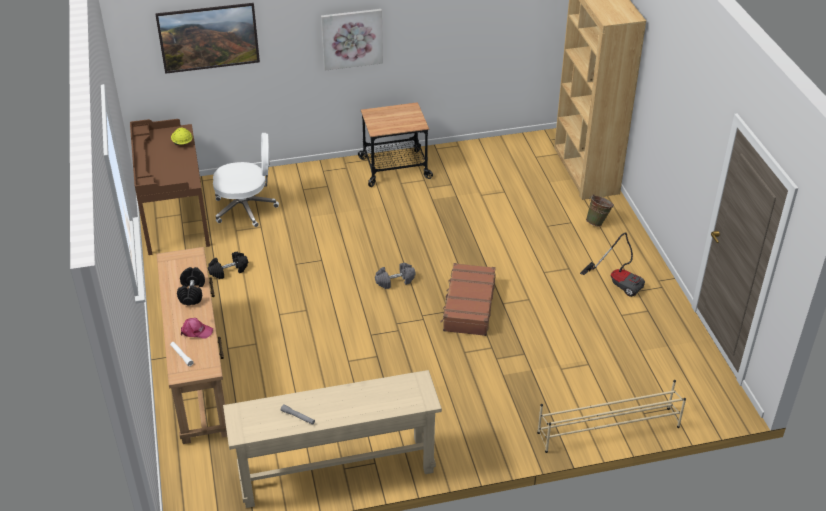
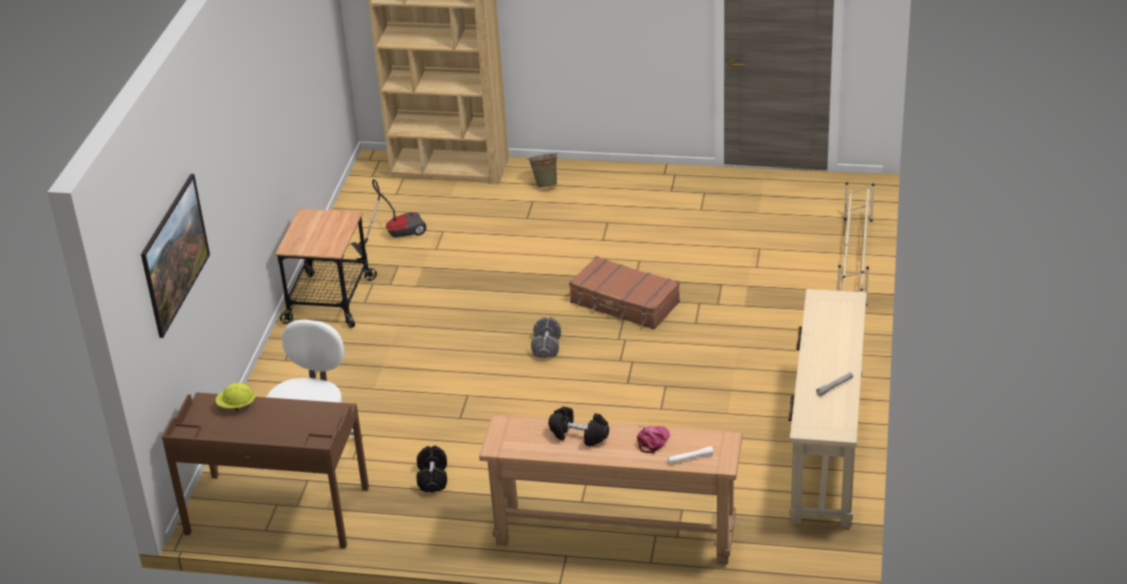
camera: 65 degrees left, 5 degrees down
(352, 38) = (246, 164): picture -> none
(618, 282) = (650, 197): vacuum cleaner -> vacuum cleaner (395, 235)

